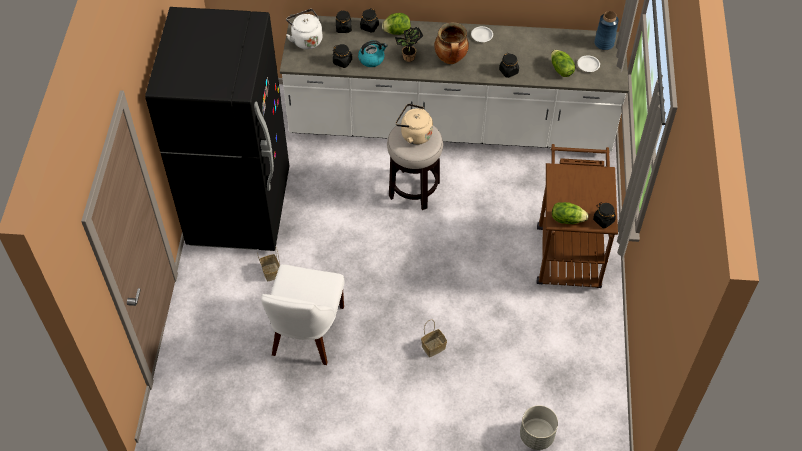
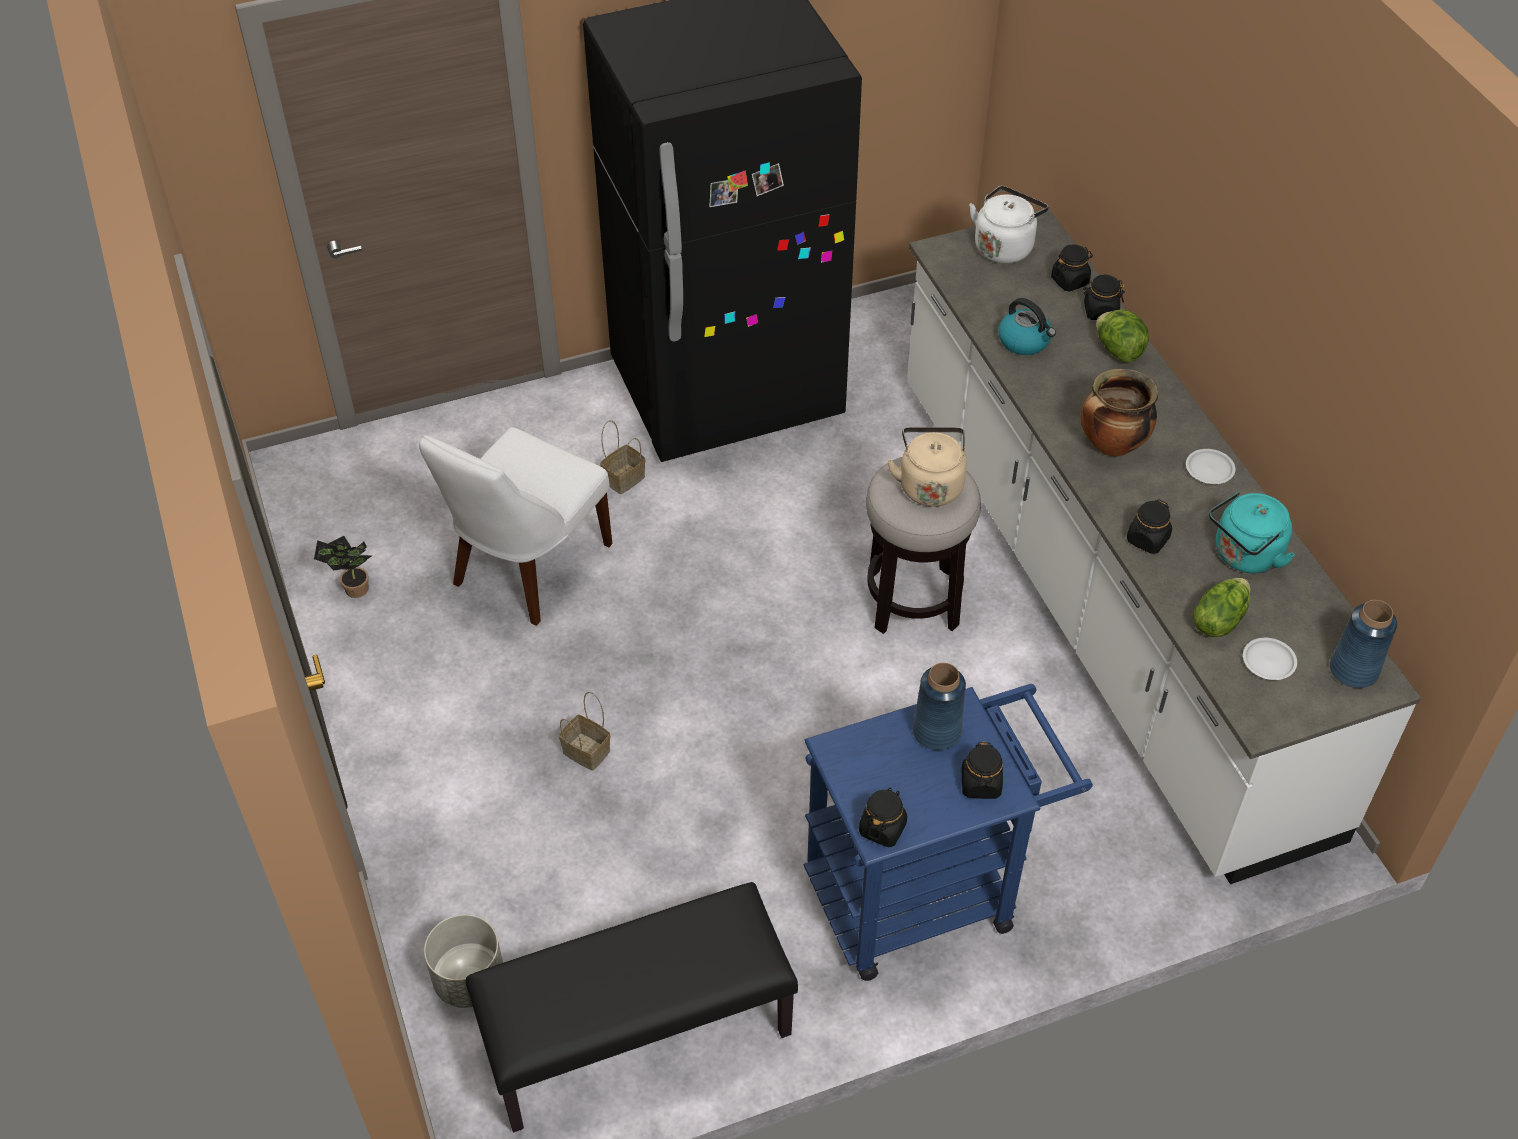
camera: 65 degrees right, 5 degrees down
(306, 334) = (527, 568): white chair -> white chair turned 45 degrees counterclockwise
(342, 62) = (989, 307): black jar -> black jar (981, 784)
(408, 58) = (1065, 388): potted plant -> potted plant (353, 590)
(533, 47) = (1244, 556): none -> turquoise kettle
(563, 183) = (936, 731): none -> blue vase
(567, 219) = (848, 765): lettuce -> none
(568, 249) = (926, 891): brown cart -> blue cart
(593, 380) = (637, 1037): none -> black bench

